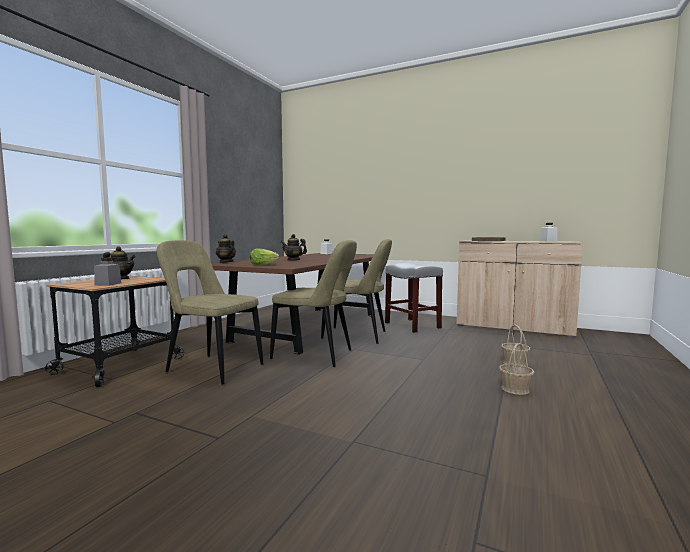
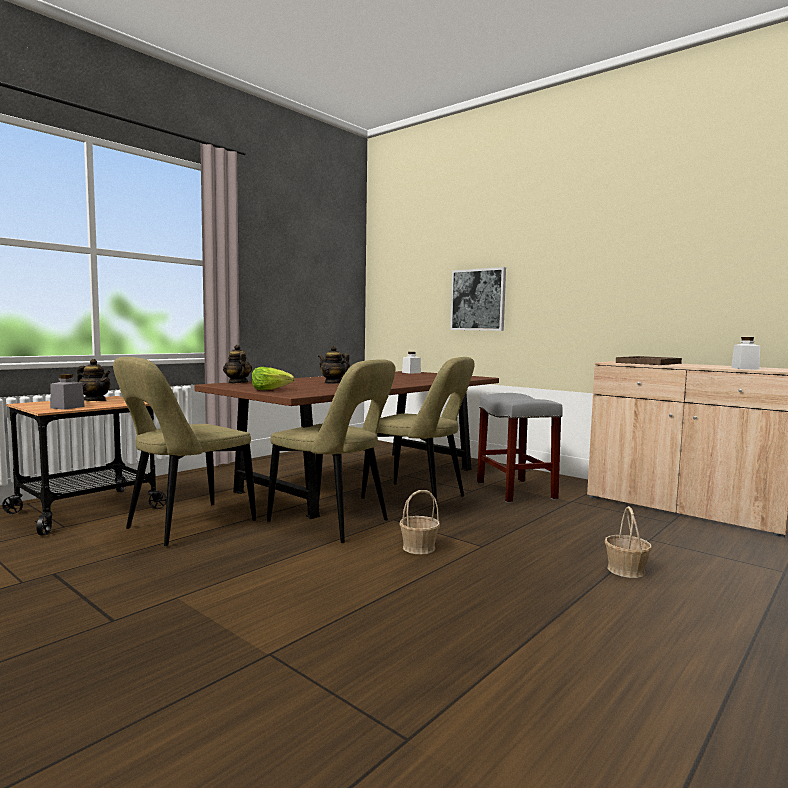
camera: 15 degrees right, 0 degrees up
(211, 368) = (186, 526): beige chair -> beige chair turned 90 degrees counterclockwise
(369, 204) = (478, 299): none -> picture
(515, 389) = (584, 612): basket -> basket (418, 548)

